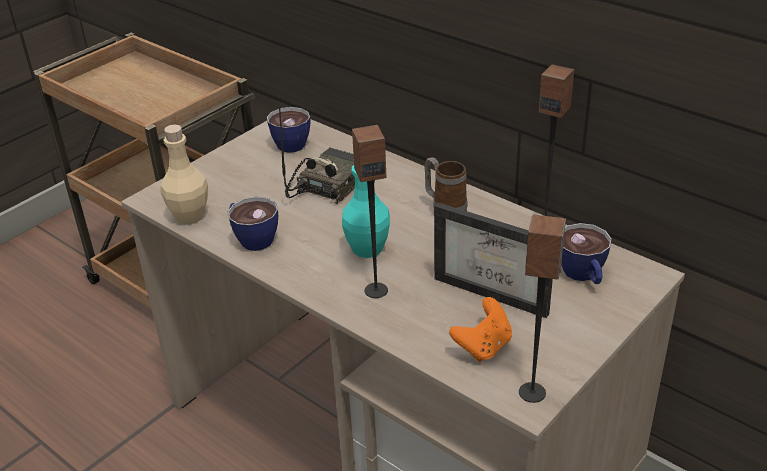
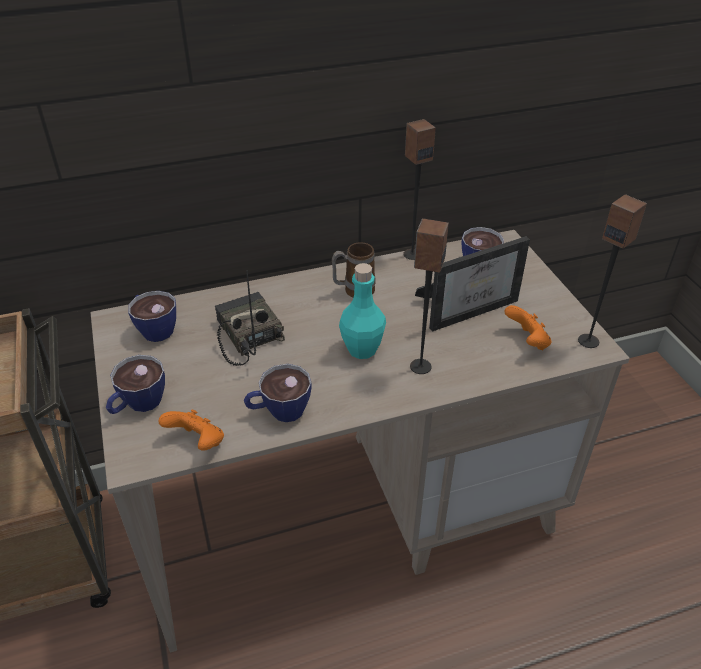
camera: 60 degrees left, 5 degrees up
(189, 216) = (197, 442): beige bottle -> orange game controller
(206, 174) = (138, 405): none -> cup

